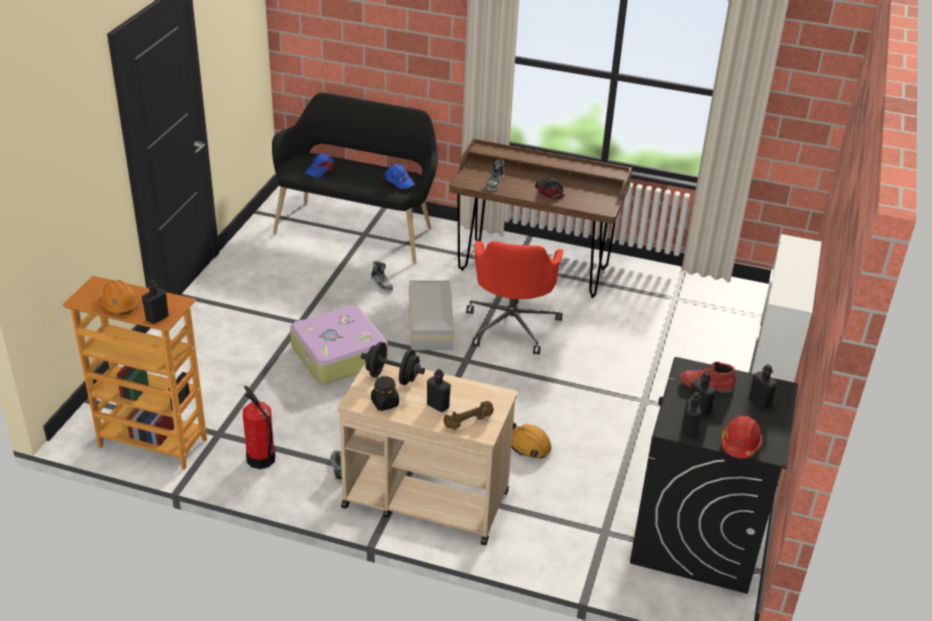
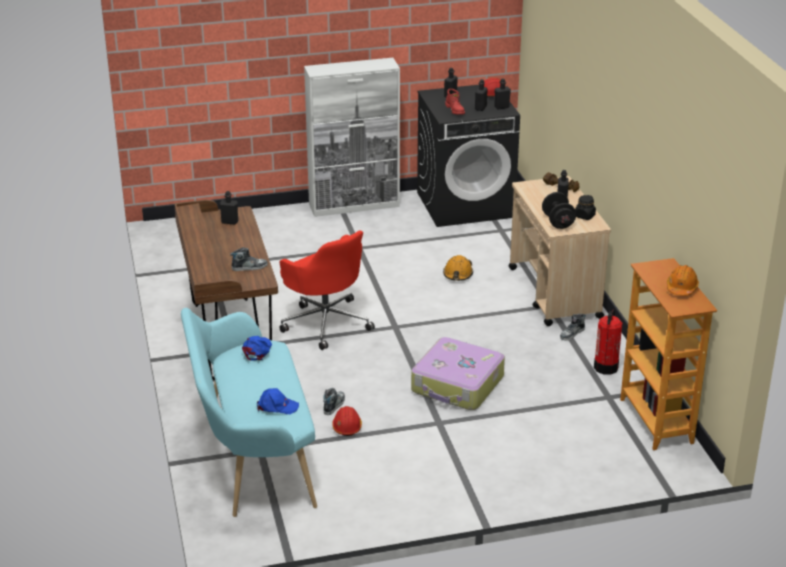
camera: 120 degrees left, 5 degrees down
(157, 318) = (671, 267): black bottle -> black bottle (229, 222)
(347, 279) = (347, 426): none -> red hard hat
(358, 228) = (252, 458): black bench -> turquoise bench
(431, 323) = (364, 358): white storage box -> none
(512, 325) = (326, 322): red office chair -> red office chair turned 75 degrees clockwise
(549, 191) = (237, 240): black cap -> none

